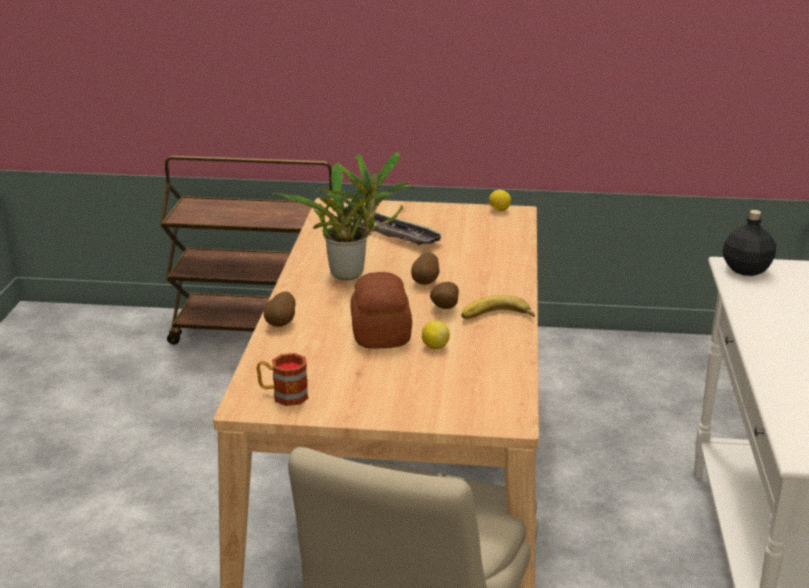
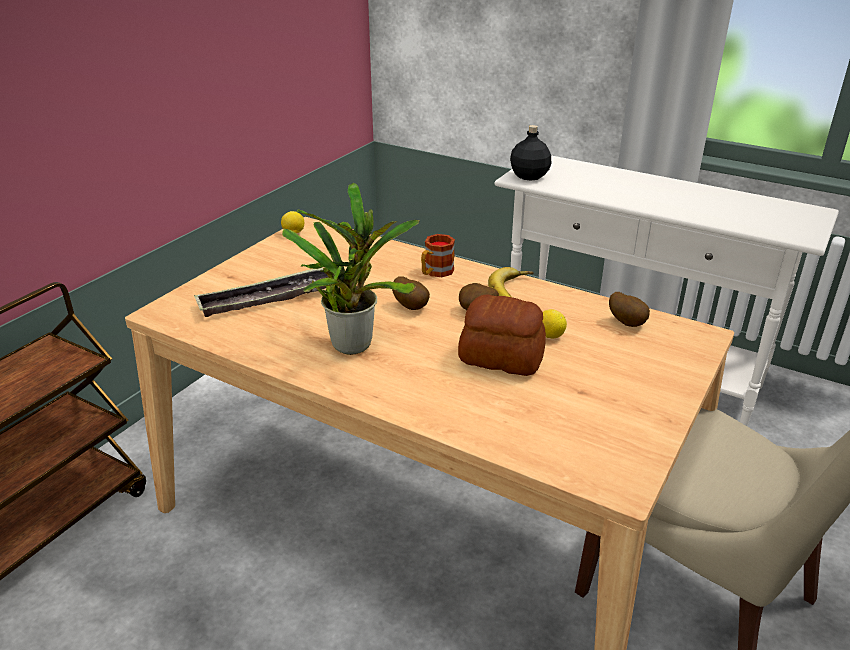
camera: 65 degrees left, 5 degrees up
(282, 323) = (437, 416): potato -> potato (627, 323)
(283, 395) = (608, 453): mug -> mug (435, 272)

